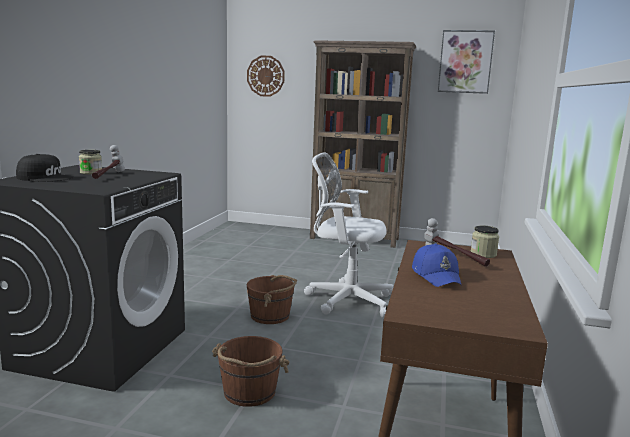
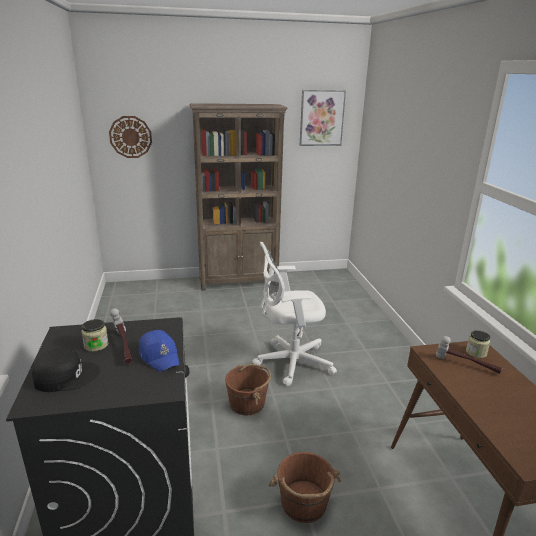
camera: 25 degrees left, 10 degrees up
(436, 275) = (484, 398): blue cap -> blue cap (159, 356)

